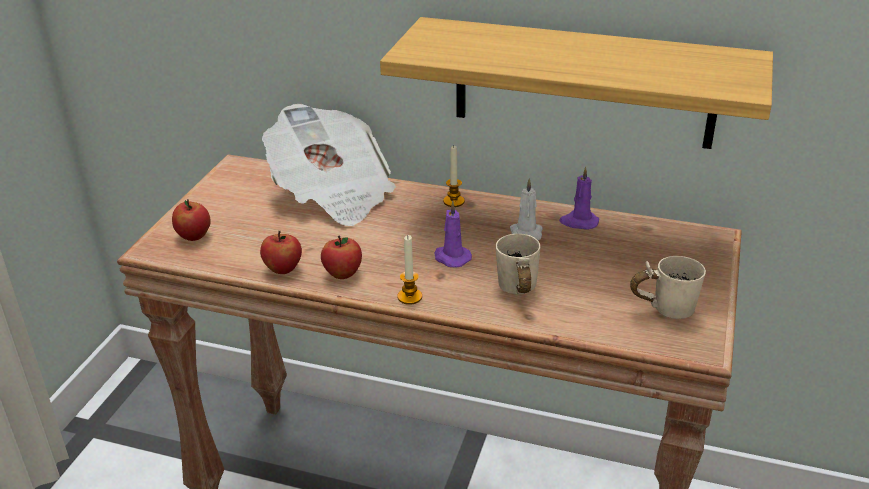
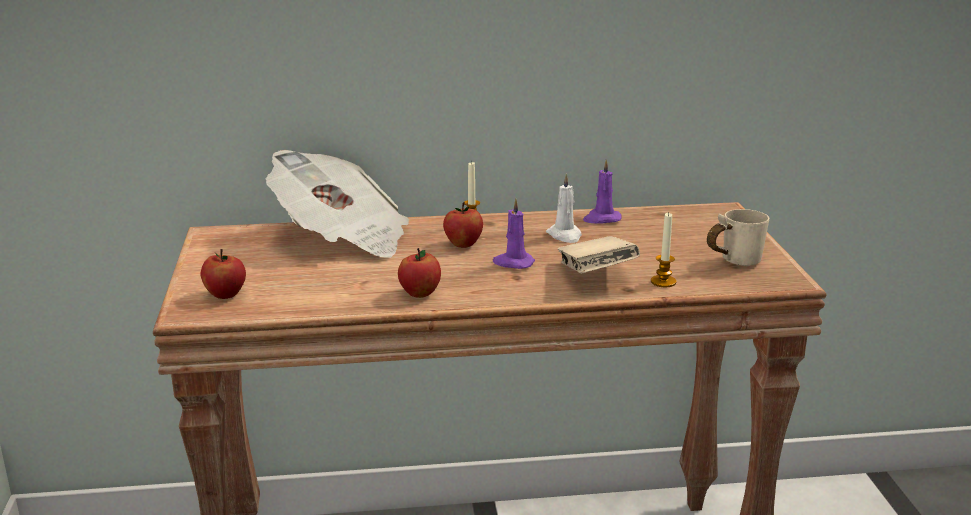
camera: 25 degrees left, 10 degrees down
(283, 269) = (354, 301): apple -> apple (463, 244)
(409, 297) = (504, 297): candle -> candle (663, 282)
(513, 292) = (596, 275): beige mug -> beige book
(583, 83) = (583, 83): shelf -> none

